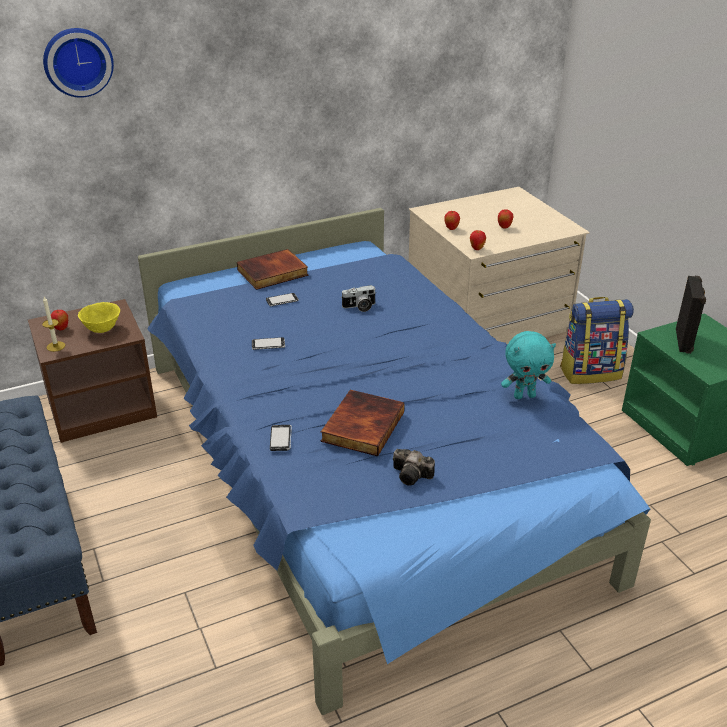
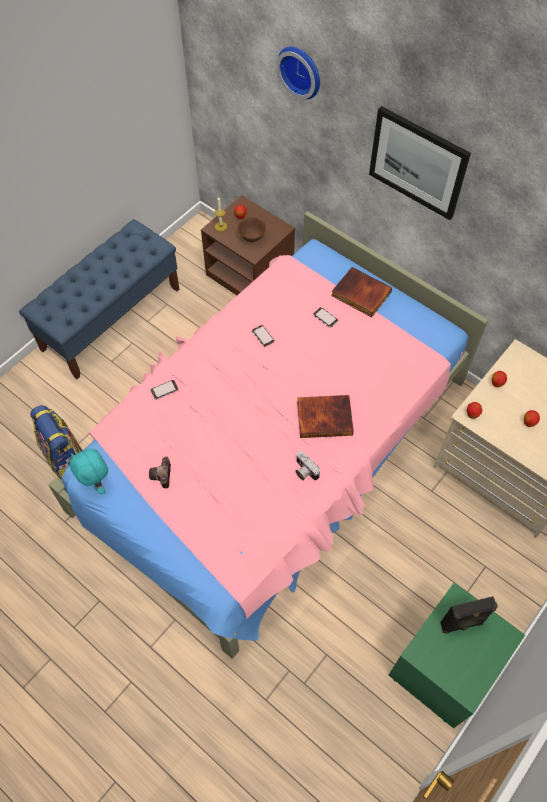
camera: 65 degrees right, 25 degrees up
(102, 329) = (252, 237): yellow bowl -> brown bowl
(254, 80) = (418, 163): none -> picture
(359, 307) = (345, 368): camera -> camera (304, 471)
(361, 425) = (197, 428): book -> book (325, 417)
(361, 465) = (271, 446): blue bed -> pink bed
(524, 395) = (283, 516): turquoise plush toy -> turquoise plush toy (97, 483)
(590, 372) = (481, 570): backpack -> backpack (66, 458)

